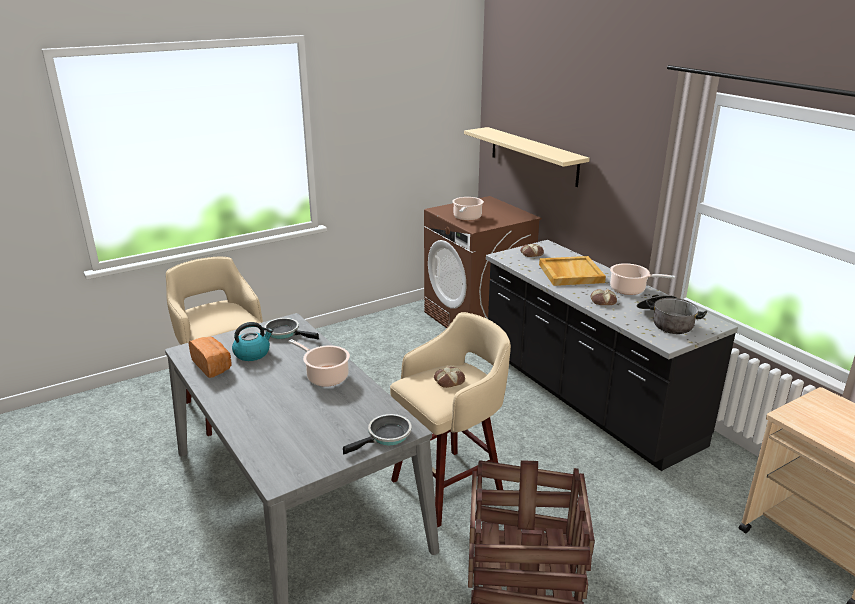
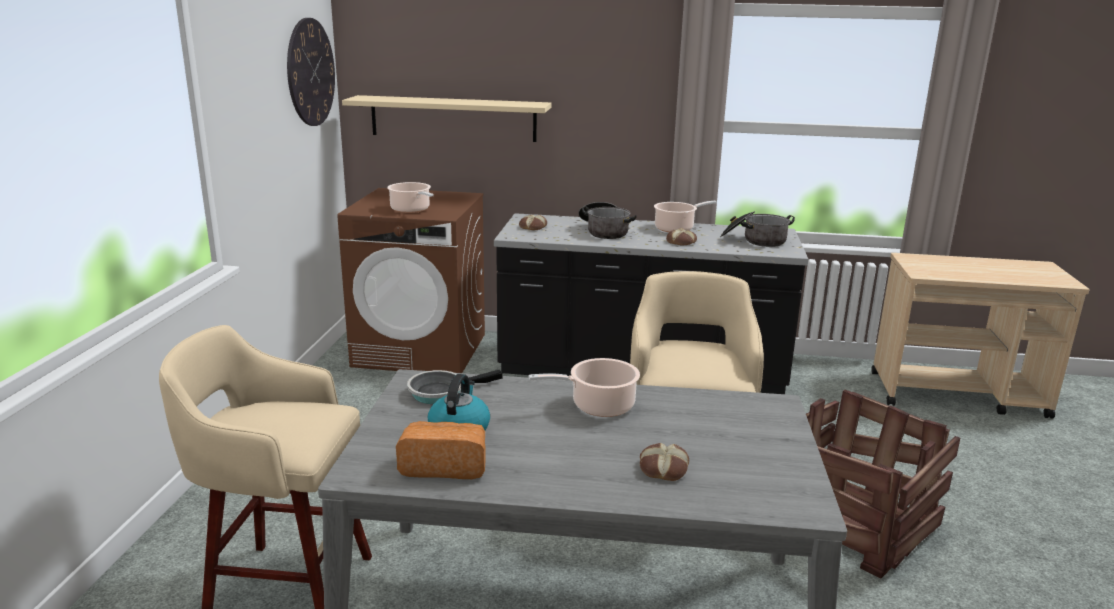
camera: 50 degrees left, 5 degrees down
(386, 436) = (780, 418): frying pan -> none
(442, 109) = (310, 72): none -> wall clock
(449, 380) = (694, 356): bread -> bread (663, 468)
(570, 273) = (604, 231): beige tray -> cooking pot

